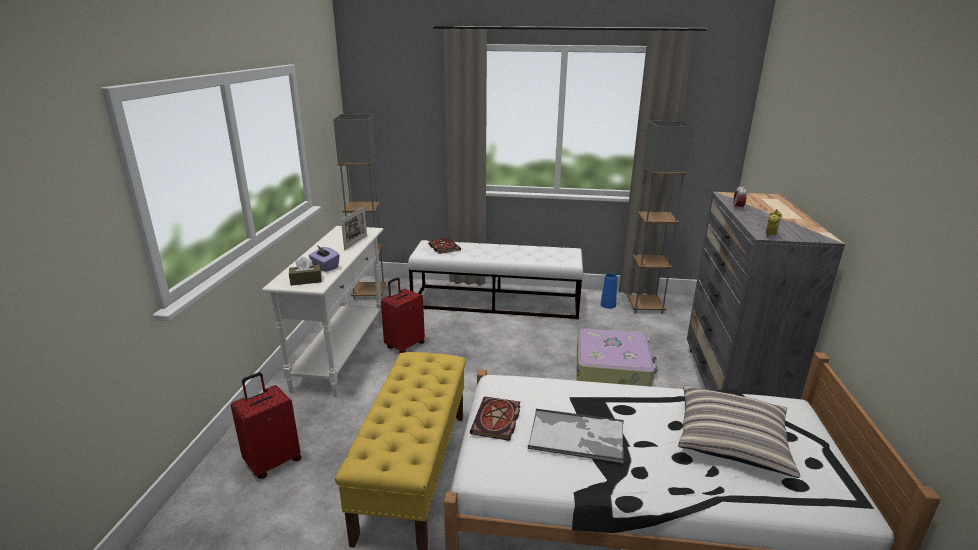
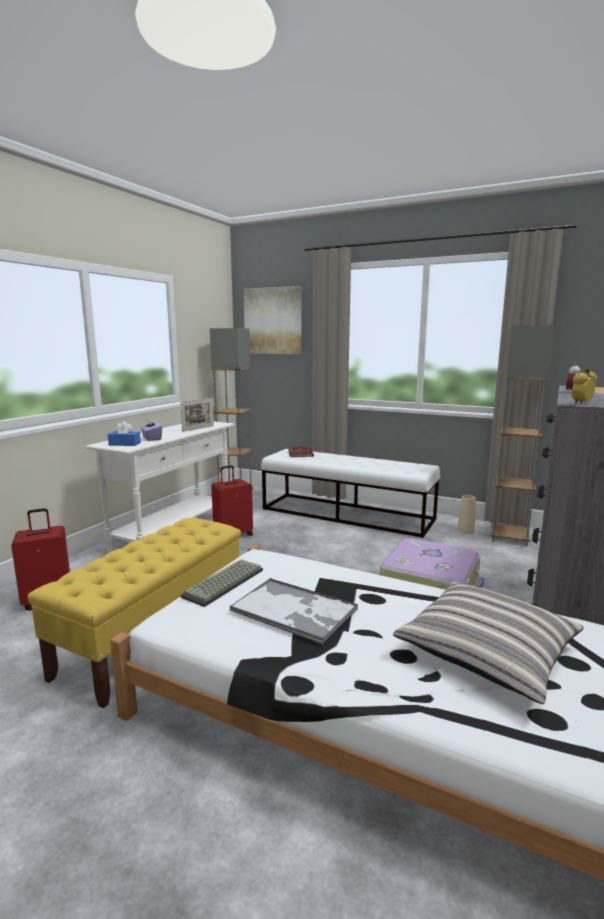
camera: 20 degrees right, 10 degrees down
(306, 280) = (124, 444): brown tissue box -> blue tissue box
(393, 102) = (273, 321): none -> picture
(497, 421) = (224, 584): book -> keyboard
(608, 305) = (465, 530): blue vase -> beige vase

